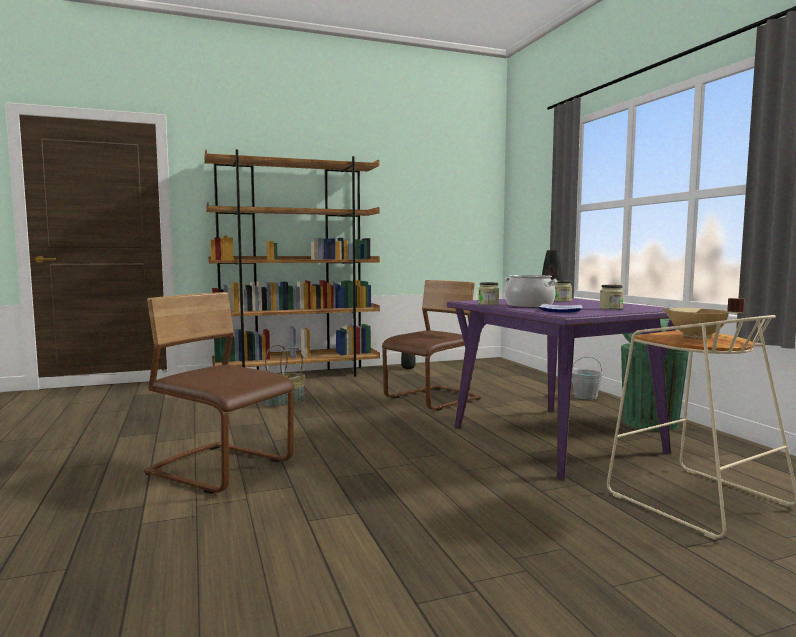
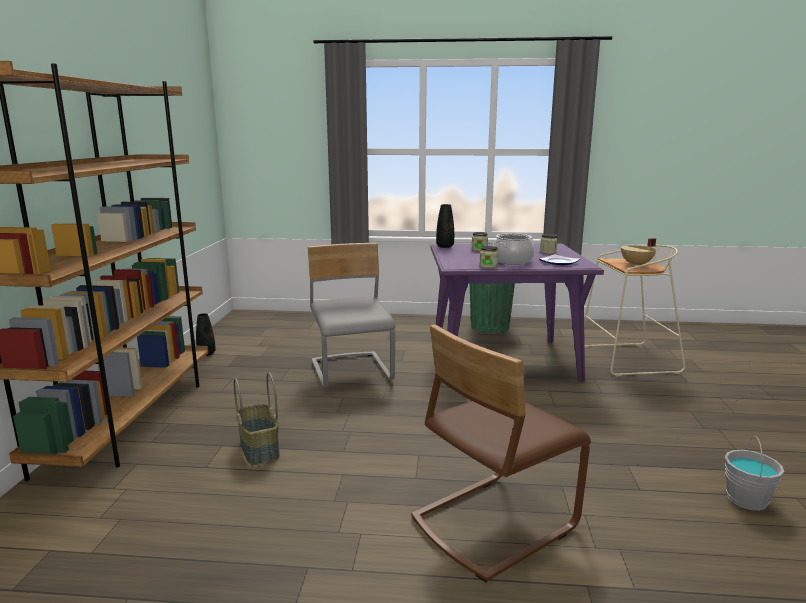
camera: 65 degrees left, 10 degrees up
(433, 399) = (352, 372): brown chair -> grey chair
(585, 397) = (409, 322): grey bucket -> grey bucket (747, 499)

